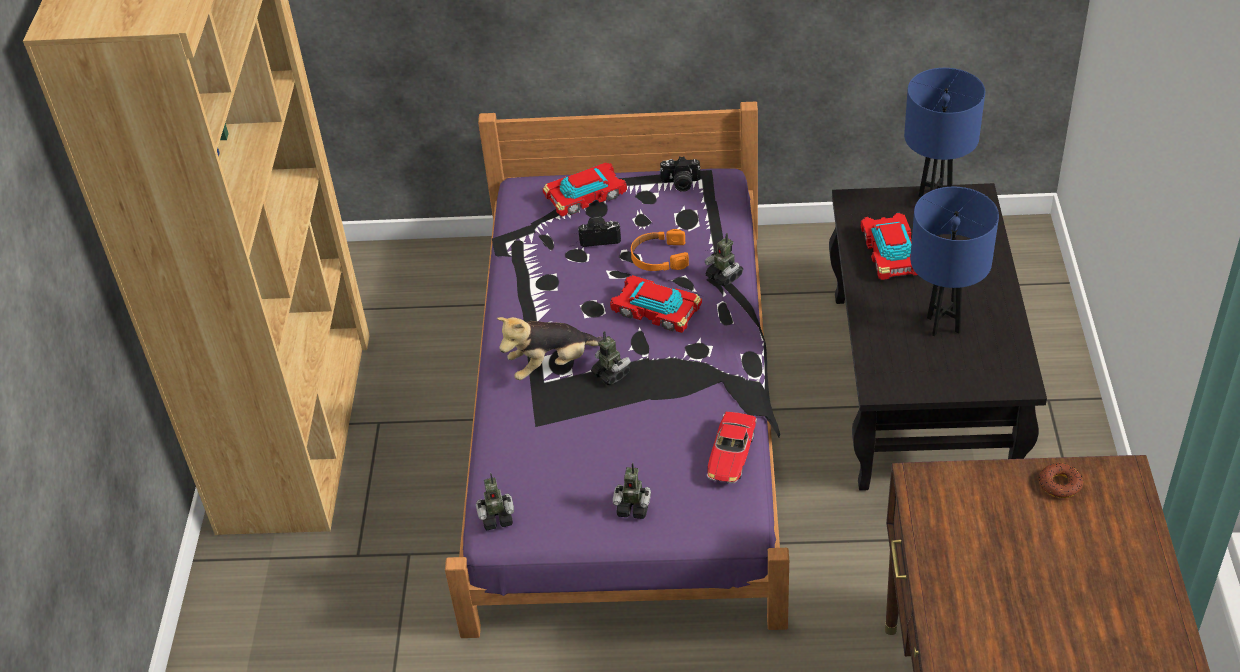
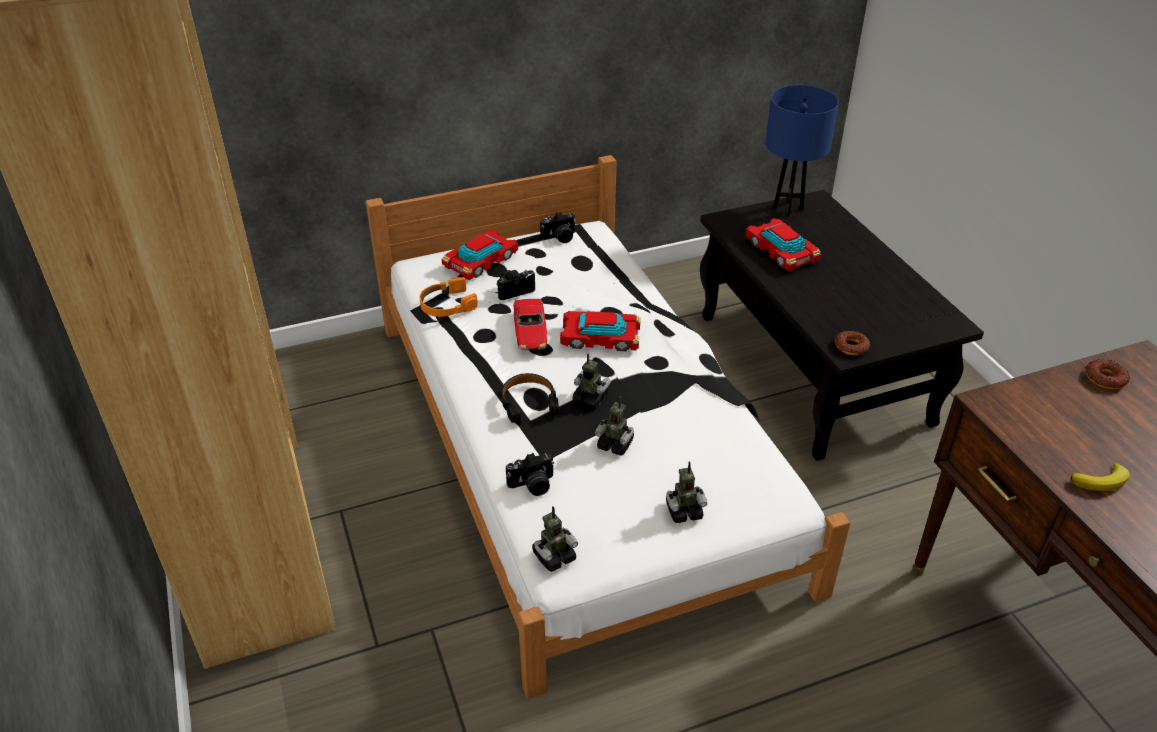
camera: 25 degrees left, 5 degrees down
(512, 447) = (532, 485): none -> camera
(551, 365) = (529, 404): plush toy -> black headphones
(625, 411) = (576, 445): purple bed -> white bed
(659, 257) = (578, 295): orange headphones -> orange headphones (447, 305)
(724, 276) = (644, 299): toy robot -> toy robot (615, 444)
(731, 455) = (744, 442): toy car -> toy car (530, 332)
(889, 382) = (851, 347): none -> donut
(943, 325) = (862, 295): blue table lamp -> none
(964, 582) = (1101, 481): none -> banana

